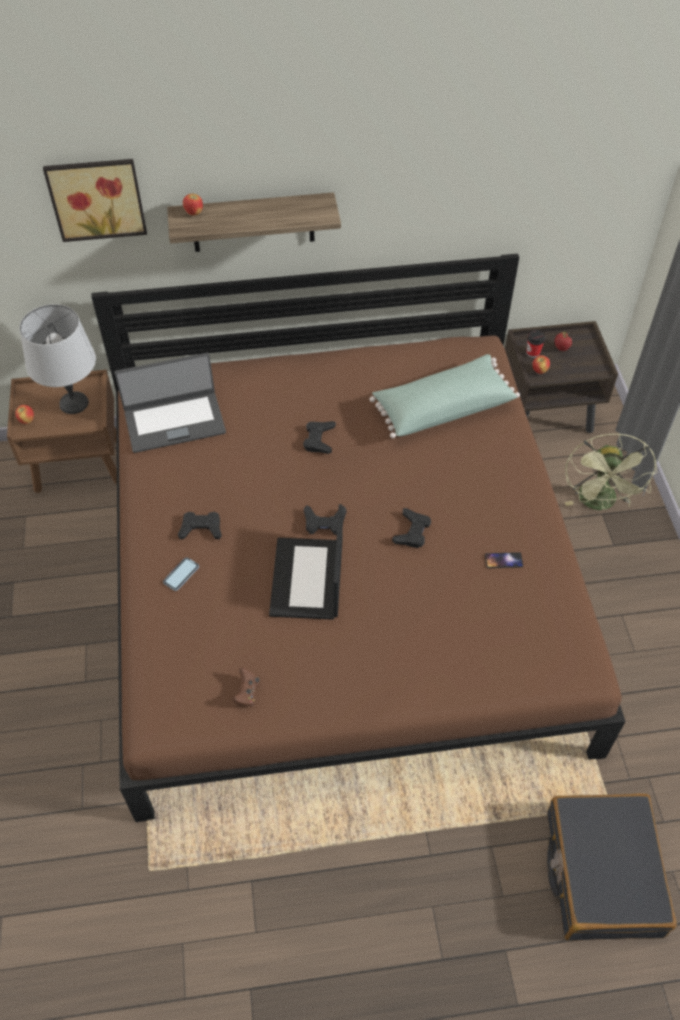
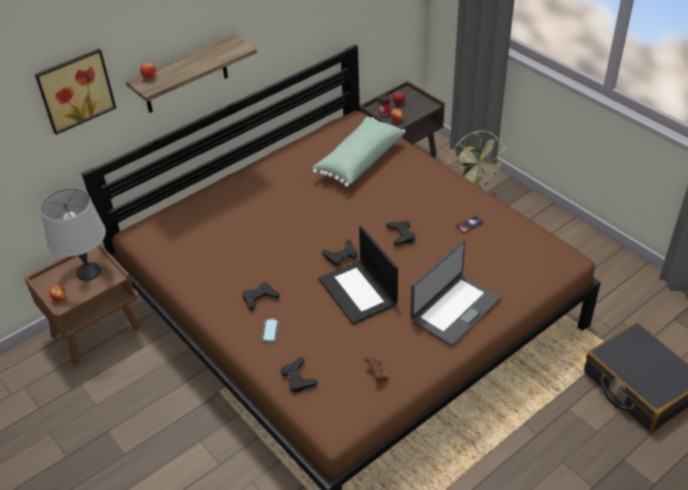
camera: 30 degrees left, 10 degrees down
(174, 421) = (182, 245): laptop -> laptop (455, 309)
(319, 439) = (295, 212): black game controller -> black game controller (298, 378)

